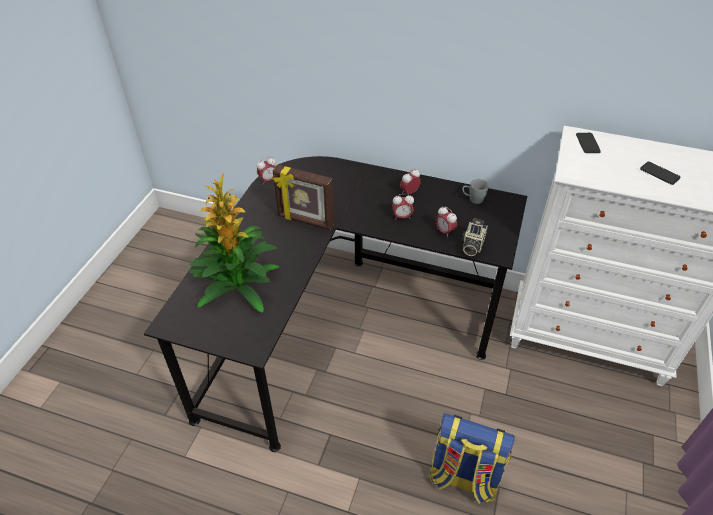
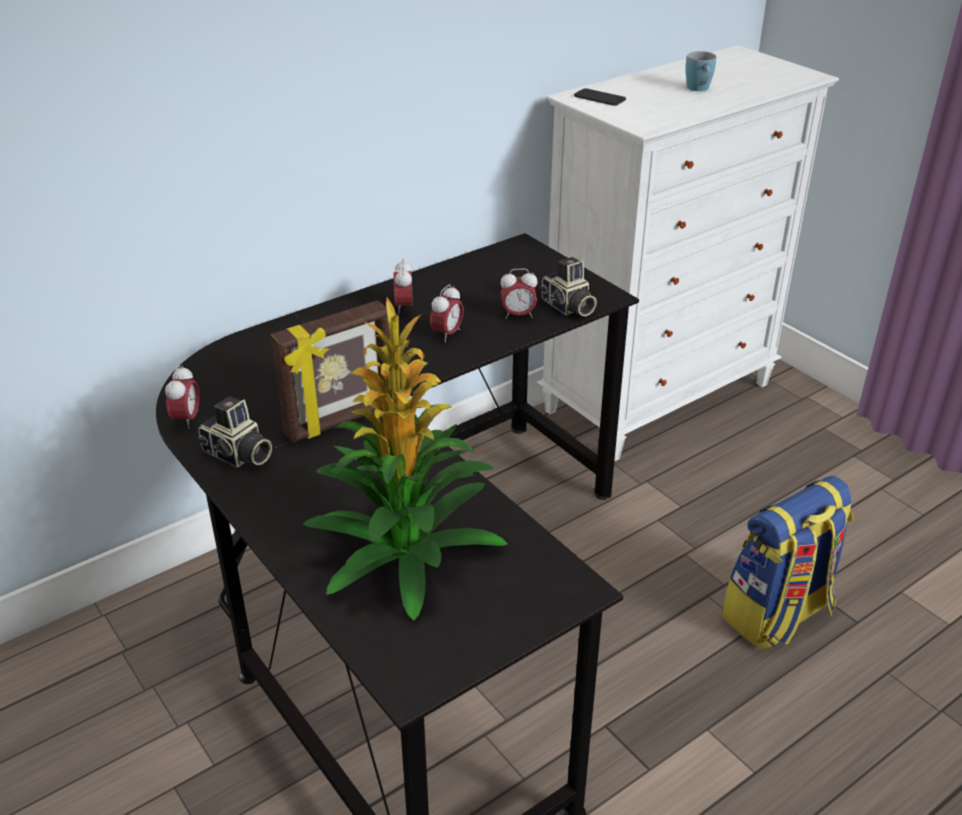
camera: 55 degrees left, 10 degrees down
(258, 206) = (237, 455): none -> camera
(473, 199) = (483, 269): grey mug -> none
(659, 173) = (699, 89): phone -> blue mug

